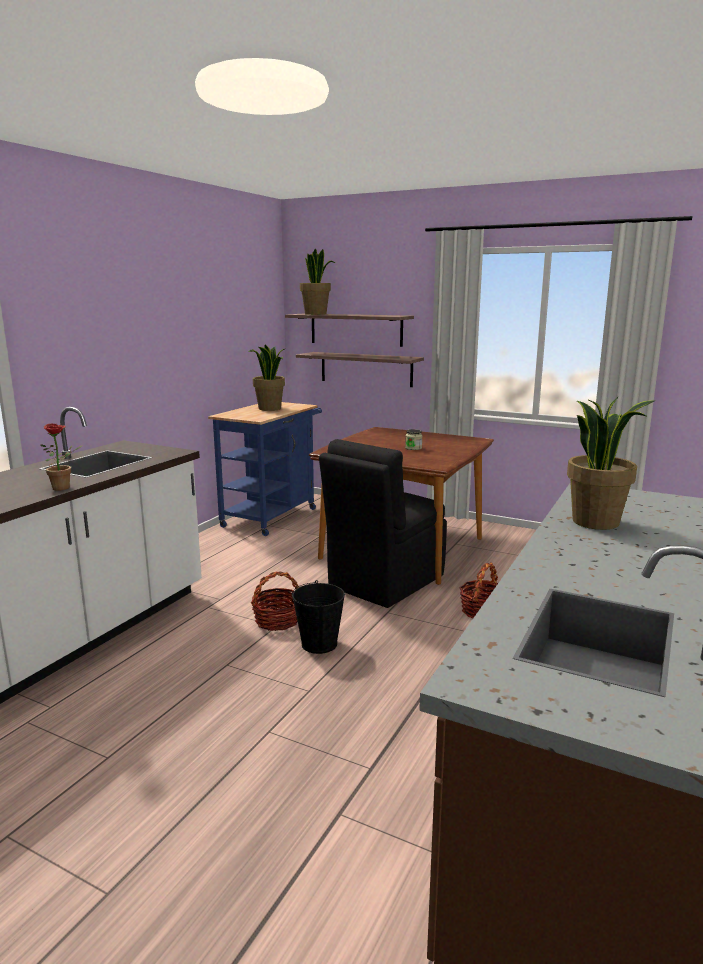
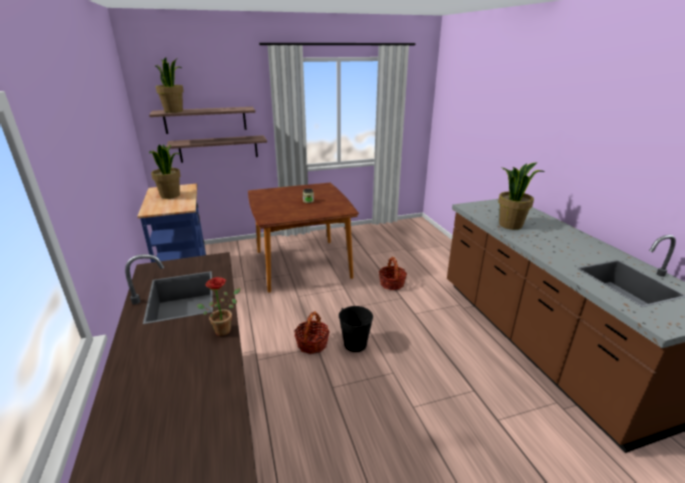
camera: 45 degrees left, 10 degrees up
(384, 582) = (326, 290): black chair -> none

